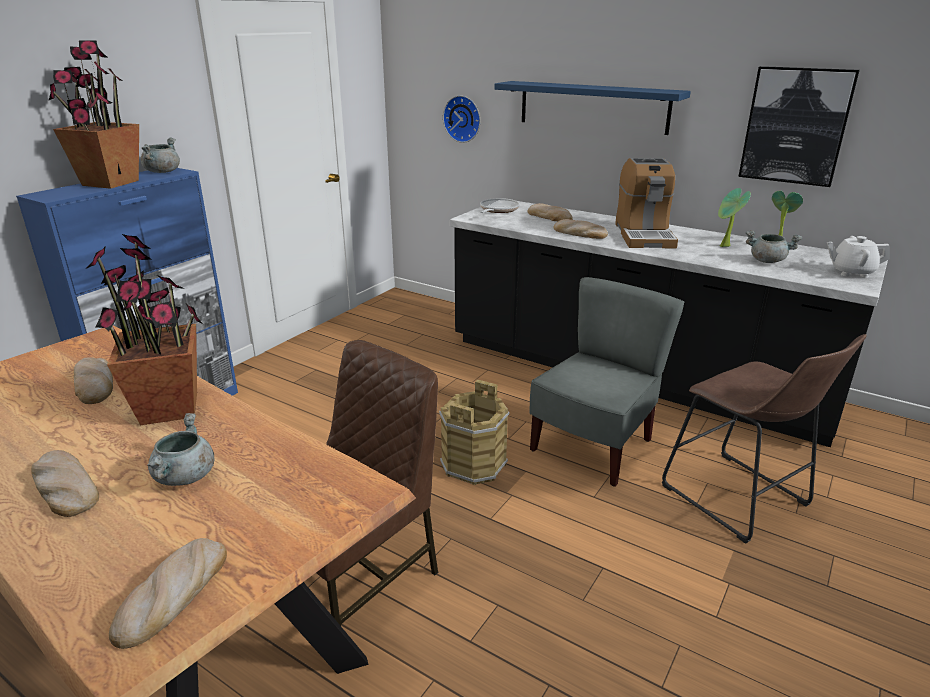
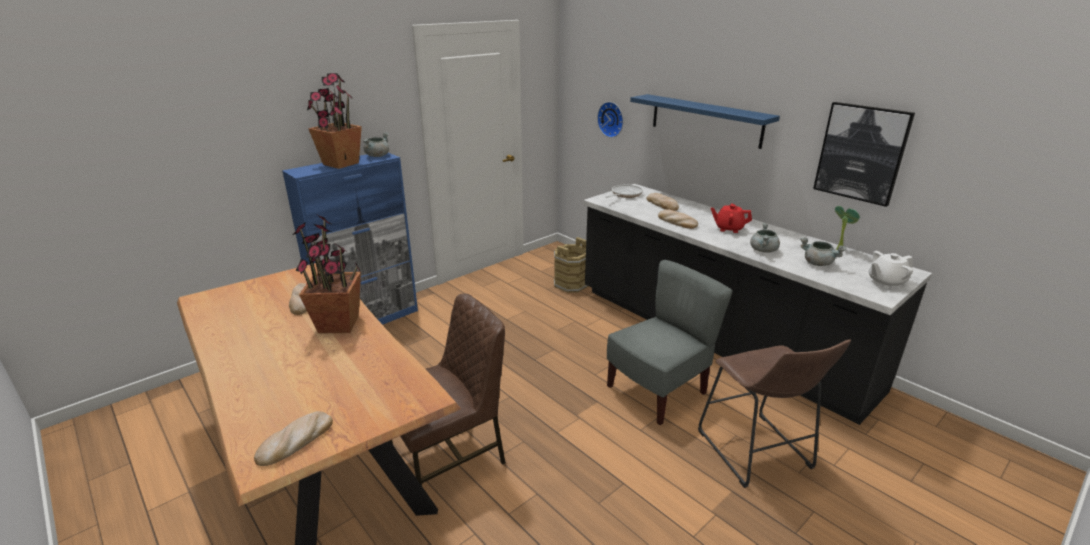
camera: 15 degrees right, 0 degrees up
(65, 487) = (263, 366): bread -> none
(185, 477) = (330, 371): grey cooking pot -> grey cooking pot (763, 250)
(474, 464) = (561, 390): brown bucket -> brown bucket (571, 284)
(644, 235) = (728, 229): coffee machine -> red teapot
(724, 247) = (790, 246): potted plant -> none
(851, 272) = (885, 282): white teapot -> white teapot turned 45 degrees counterclockwise

